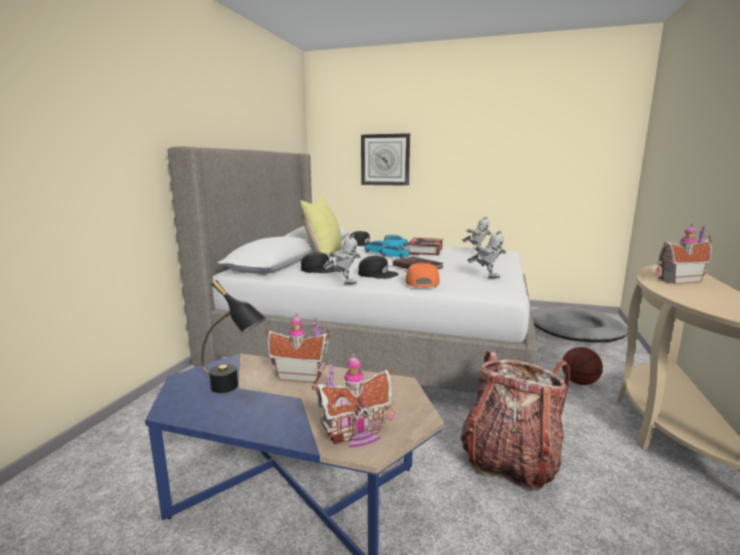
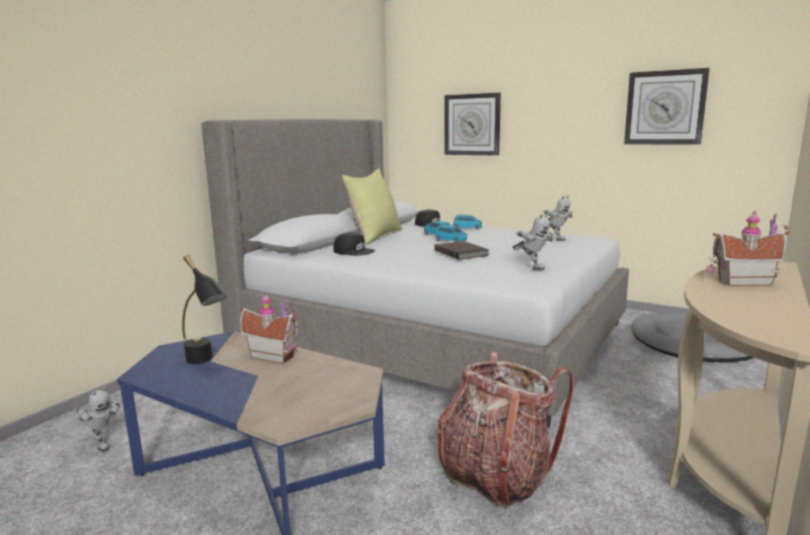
camera: 15 degrees right, 0 degrees up
(343, 282) = (364, 266): toy robot -> toy robot (101, 443)
(356, 435) = (282, 411): toy house -> none
(377, 274) = (410, 259): black cap -> none
(421, 281) = (447, 269): orange cap -> none
(425, 251) = (496, 235): book -> none
(542, 148) = (665, 107): none -> wall clock
(579, 382) = (645, 405): basketball -> none

